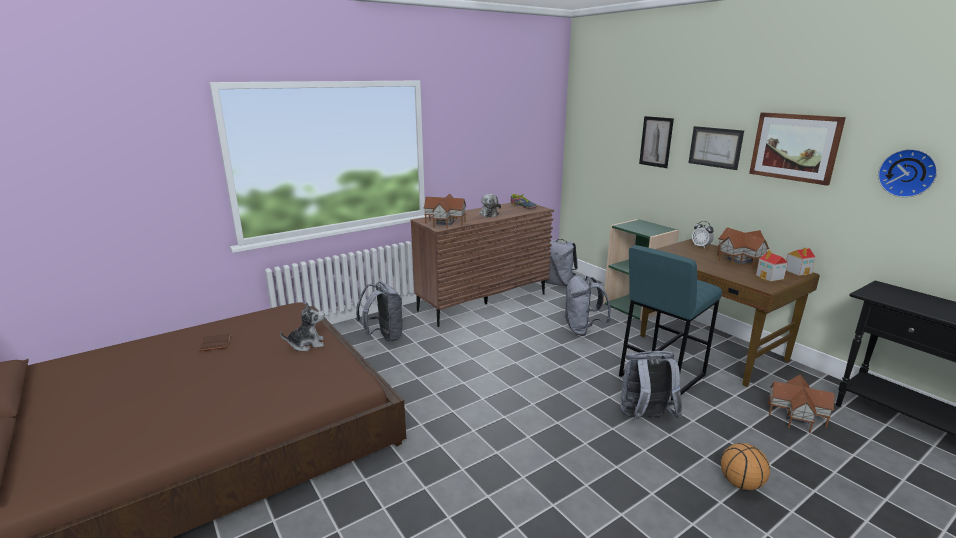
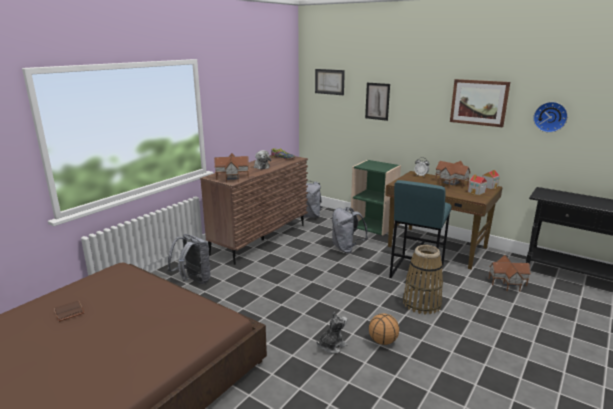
camera: 20 degrees left, 0 degrees up
(307, 344) = (159, 296): plush toy -> plush toy (331, 346)
(645, 418) = (421, 303): grey backpack -> basket
(715, 147) = (423, 104): picture -> picture (329, 81)
(741, 483) = (499, 332): basketball -> basketball (383, 341)

